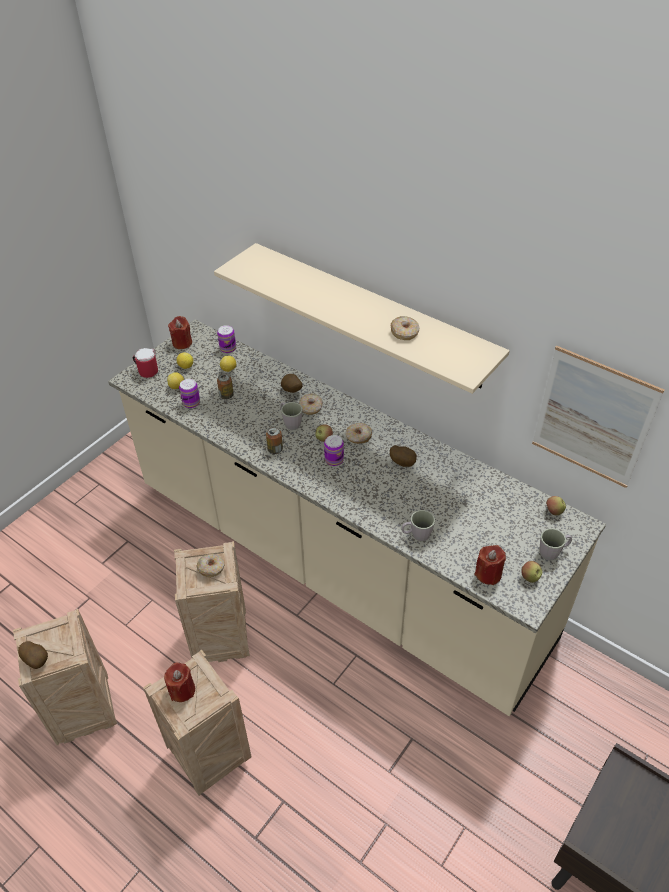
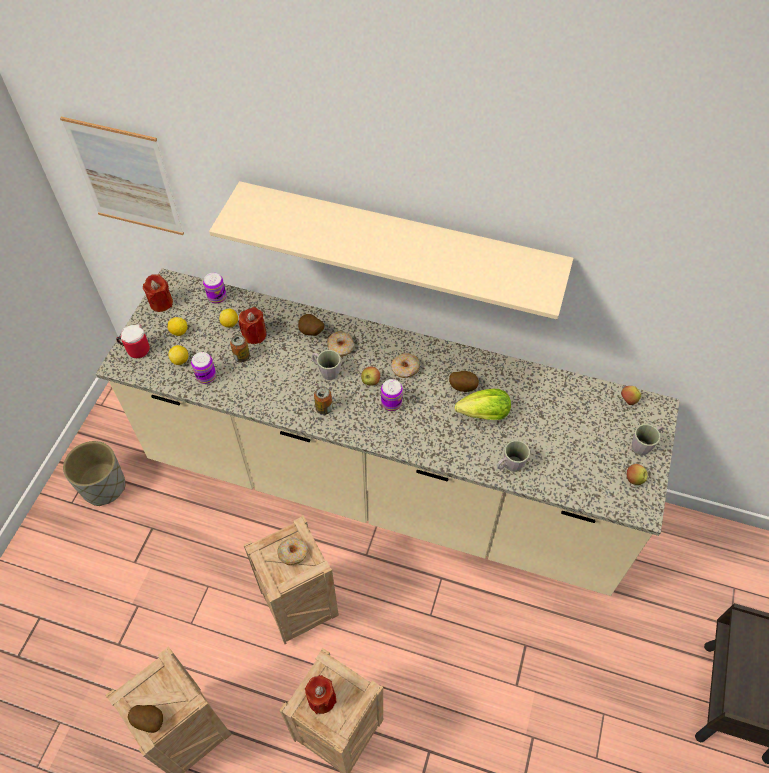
camera: 20 degrees left, 10 degrees up
(104, 498) = (104, 486): none -> grey planter
(404, 332) = (458, 262): donut -> none
(409, 488) = (480, 414): none -> lettuce
(488, 574) = (594, 487): red candle -> red candle (254, 334)
(593, 418) = (668, 309): picture -> picture (125, 178)

